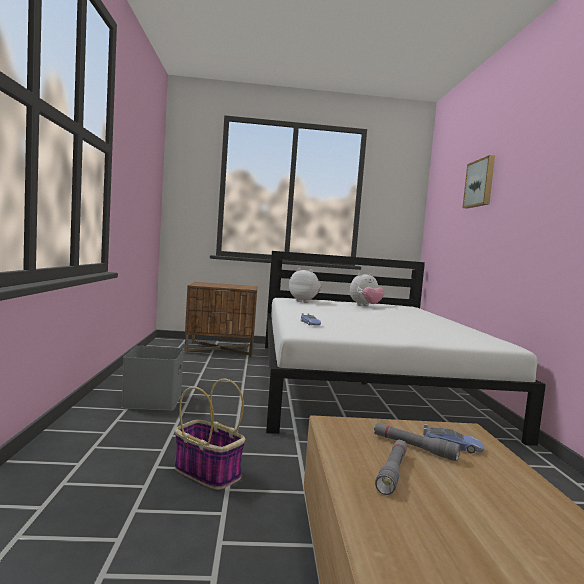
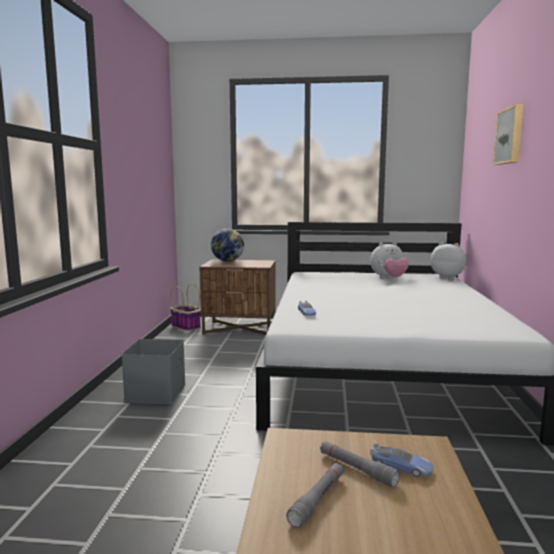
camera: 10 degrees right, 5 degrees up
(206, 472) = (184, 475): basket -> basket (185, 327)
(212, 283) = (228, 261): none -> globe
(304, 301) = (322, 276): plush toy -> plush toy (448, 278)

